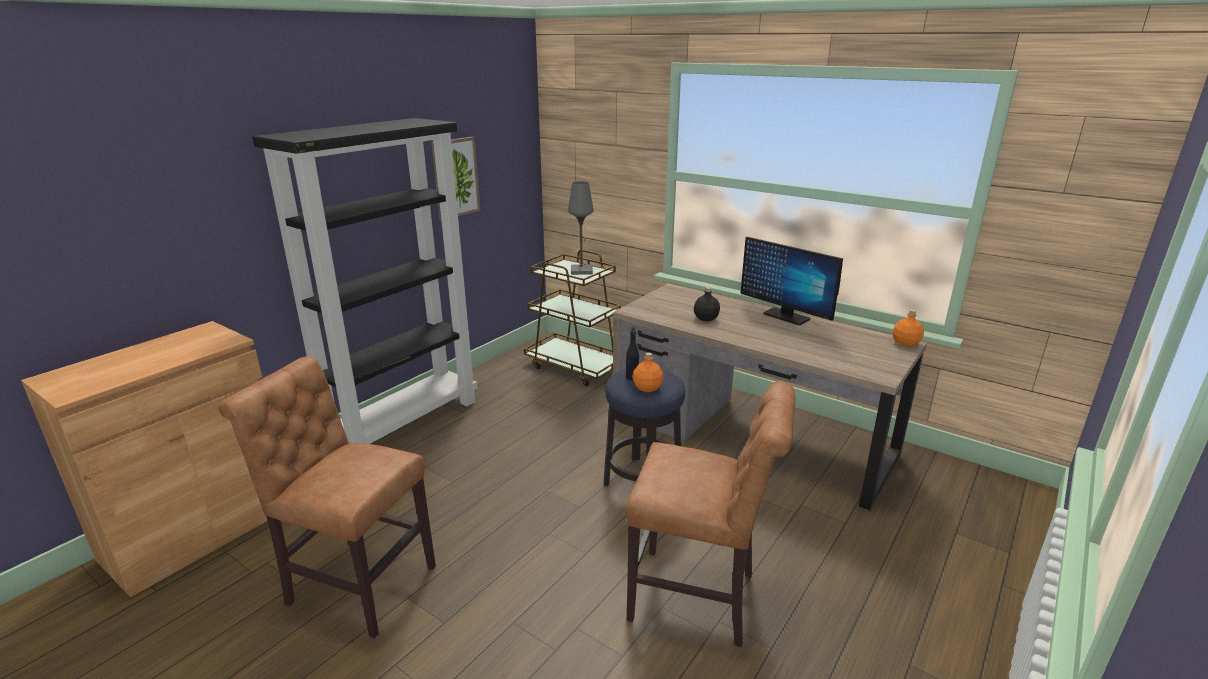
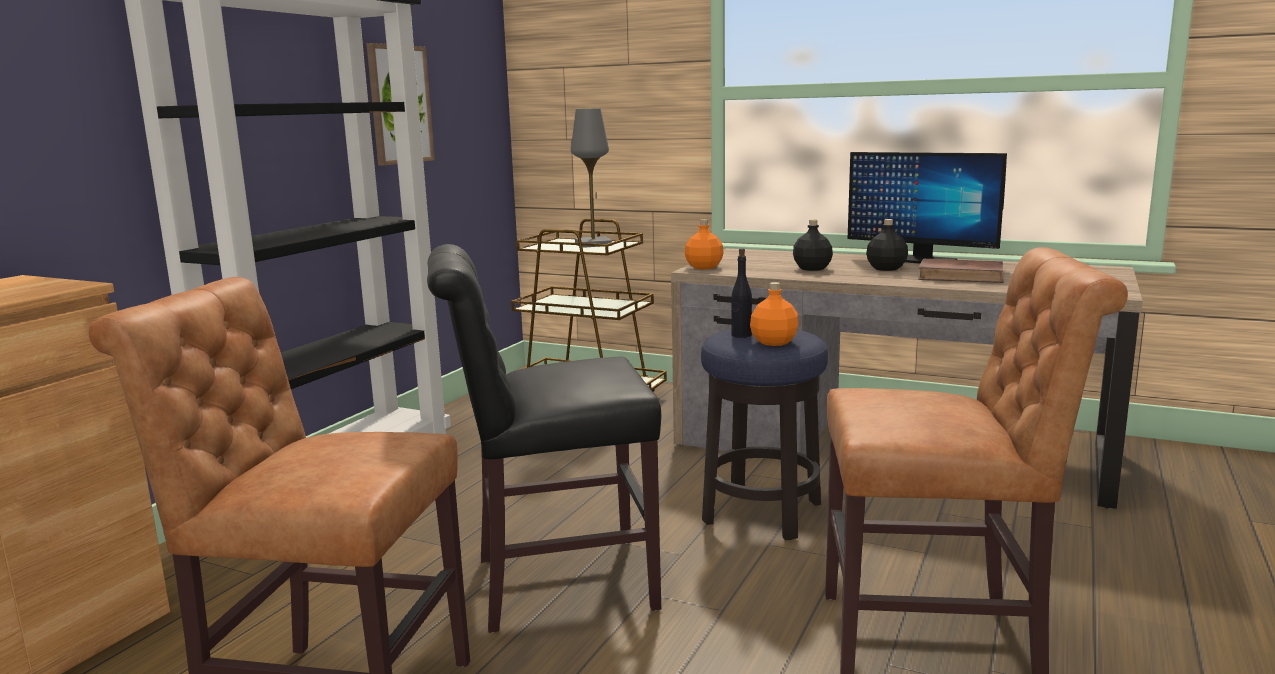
camera: 10 degrees left, 10 degrees down
(499, 518) = (553, 584): none -> black chair
(755, 324) = (887, 268): none -> black bottle
(797, 341) = (961, 276): none -> brown book
(906, 343) = (1107, 269): orange bottle -> orange bottle (704, 267)

